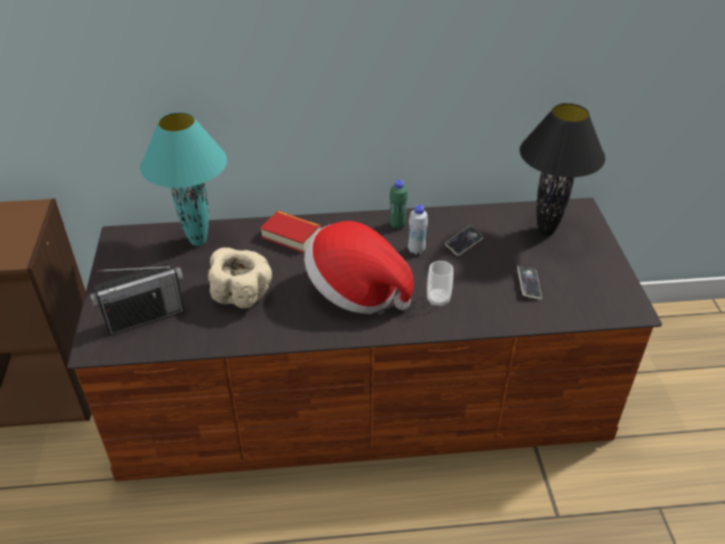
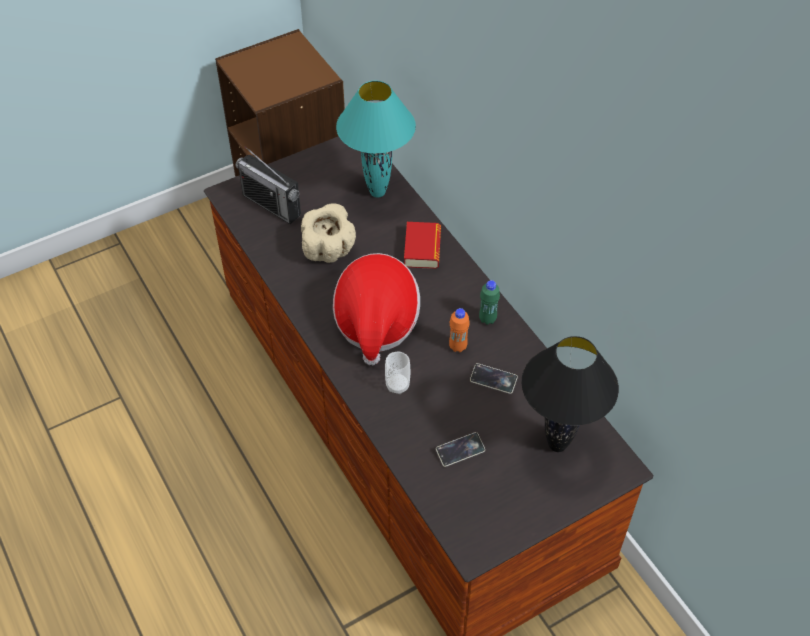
camera: 65 degrees right, 10 degrees up
(416, 250) = (458, 346): white bottle -> orange bottle

